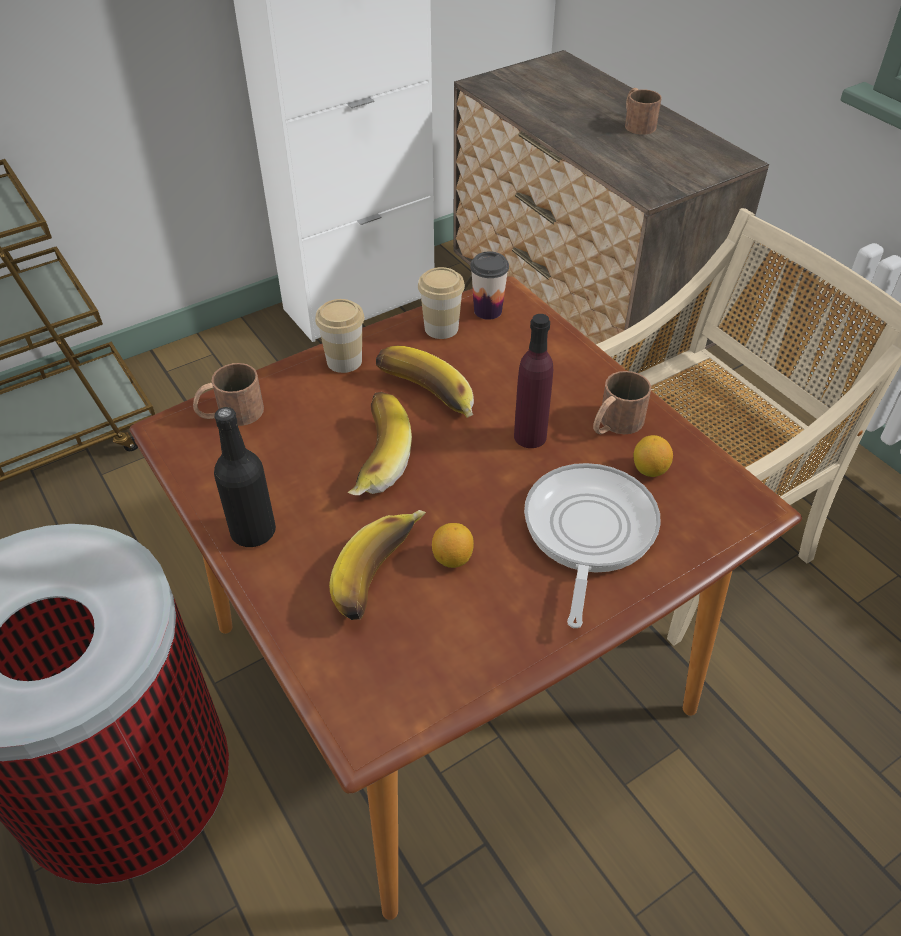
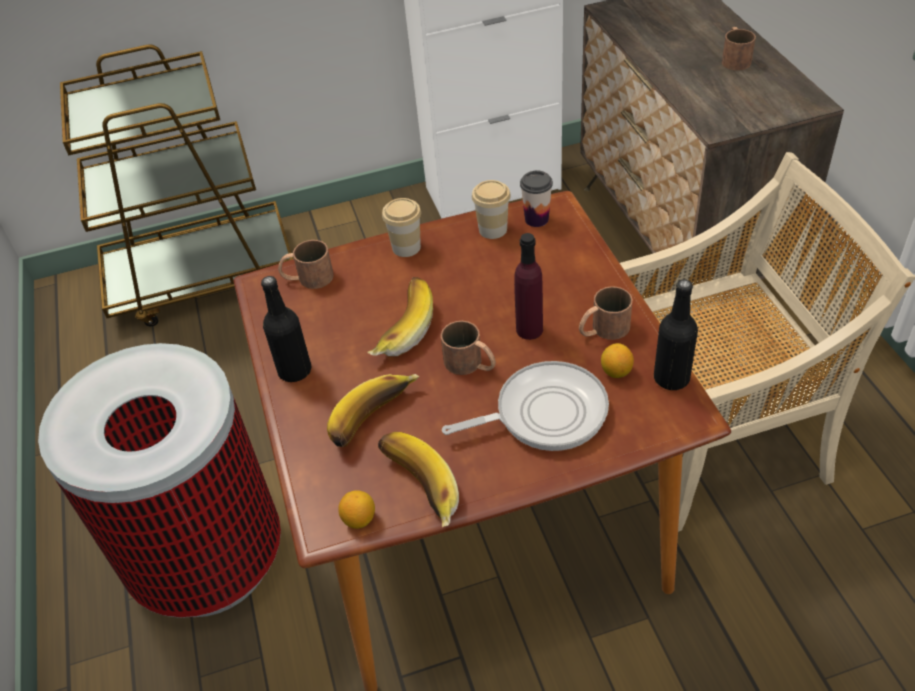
camera: 20 degrees right, 0 degrees up
(424, 399) = (457, 287): banana -> banana (416, 490)
(452, 558) = (432, 415): lemon -> lemon (359, 519)
(476, 488) = (471, 364): none -> brown mug
(587, 532) = (544, 413): frying pan -> frying pan turned 45 degrees clockwise
(714, 467) = (671, 378): none -> black bottle

